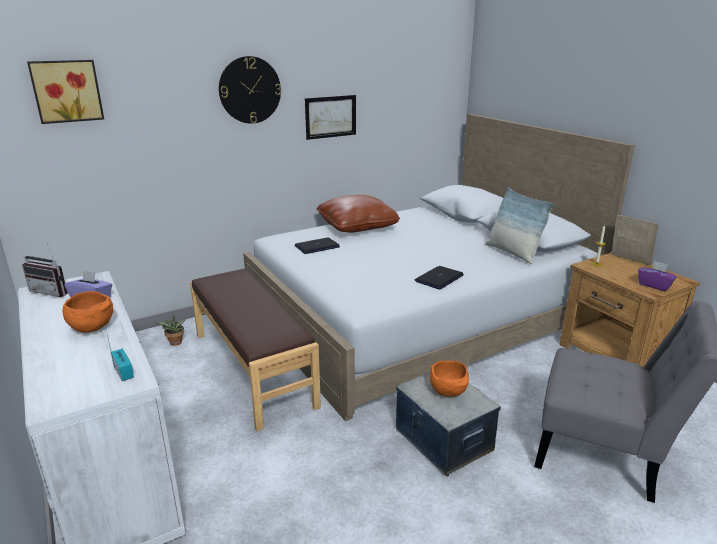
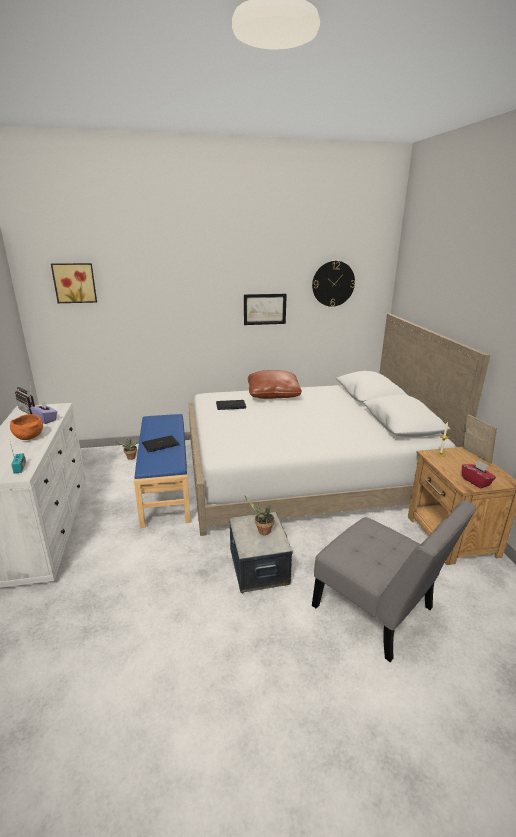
camera: 20 degrees right, 0 degrees up
(250, 90) = (200, 287): wall clock -> wall clock (333, 283)
(253, 368) = (166, 485): brown bench -> blue bench
(439, 278) = (296, 444): laptop -> laptop (160, 444)
(449, 392) = (262, 531): orange bowl -> potted plant
(513, 253) = (375, 433): pillow -> none
(654, 285) = (476, 481): purple tissue box -> red tissue box

